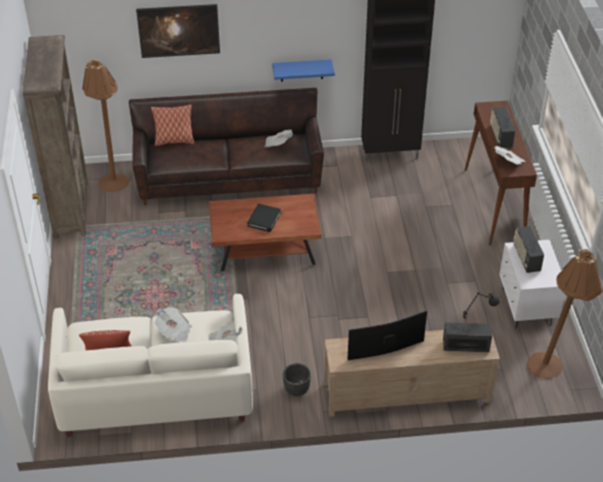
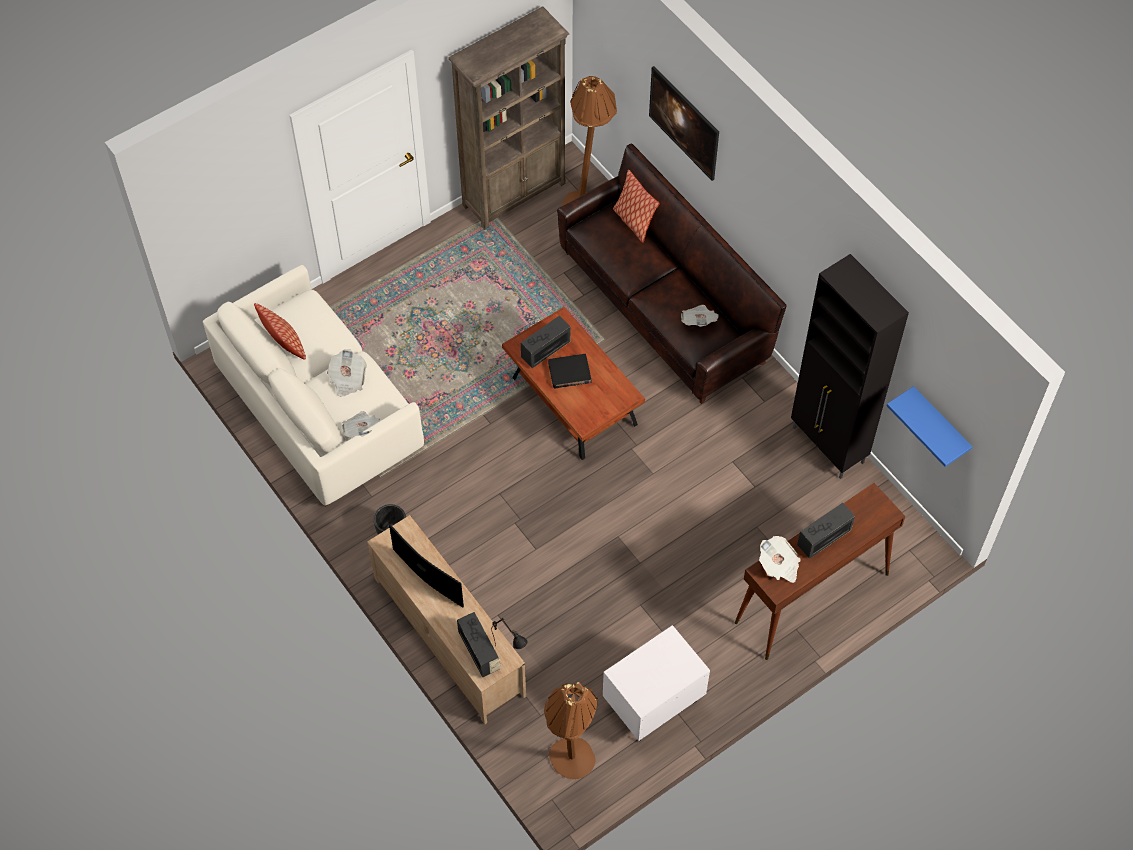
camera: 60 degrees right, 15 degrees up
(302, 70) = (780, 274): blue shelf -> blue shelf (940, 424)
(526, 258) = (659, 657): radio -> radio (545, 349)

